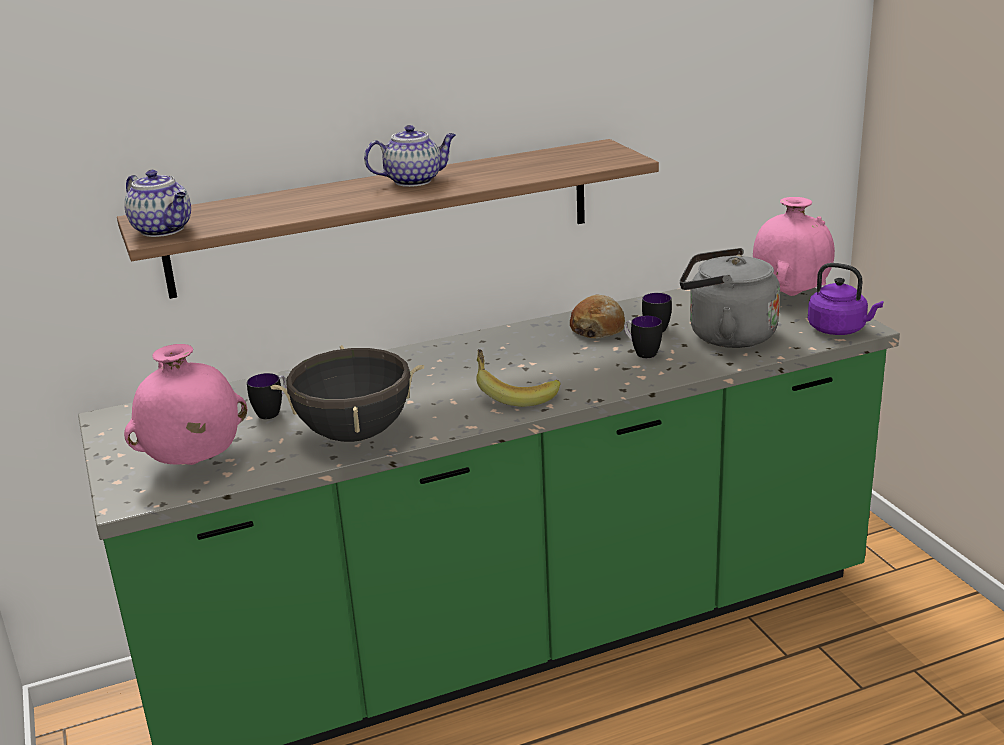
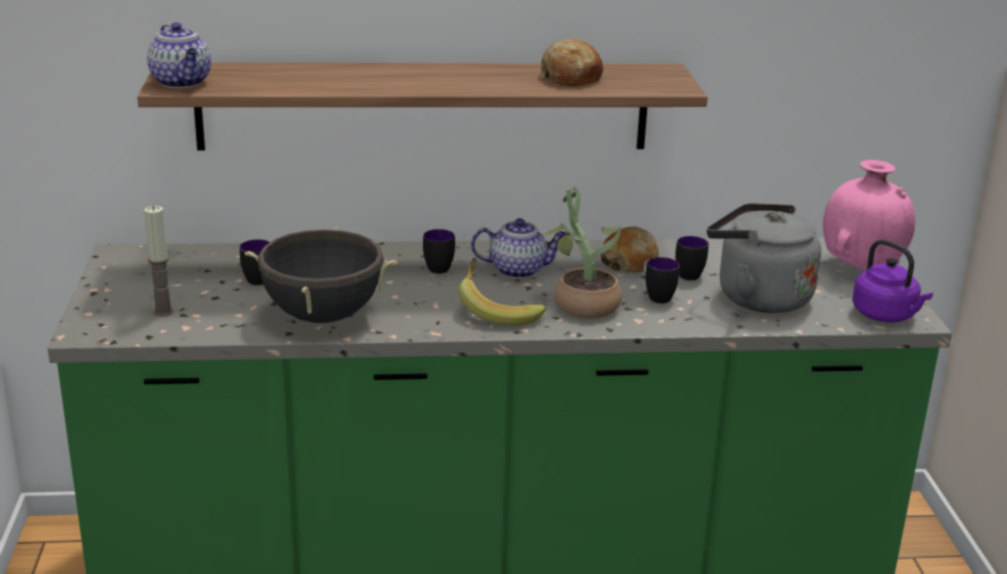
camera: 15 degrees right, 0 degrees up
(194, 463) = (163, 312): pink vase -> candle
(414, 181) = (448, 74): teapot -> teapot (519, 270)
(428, 367) = (435, 267): none -> mug
(526, 165) = (570, 78): none -> bread
(581, 372) = (580, 303): none -> potted plant

